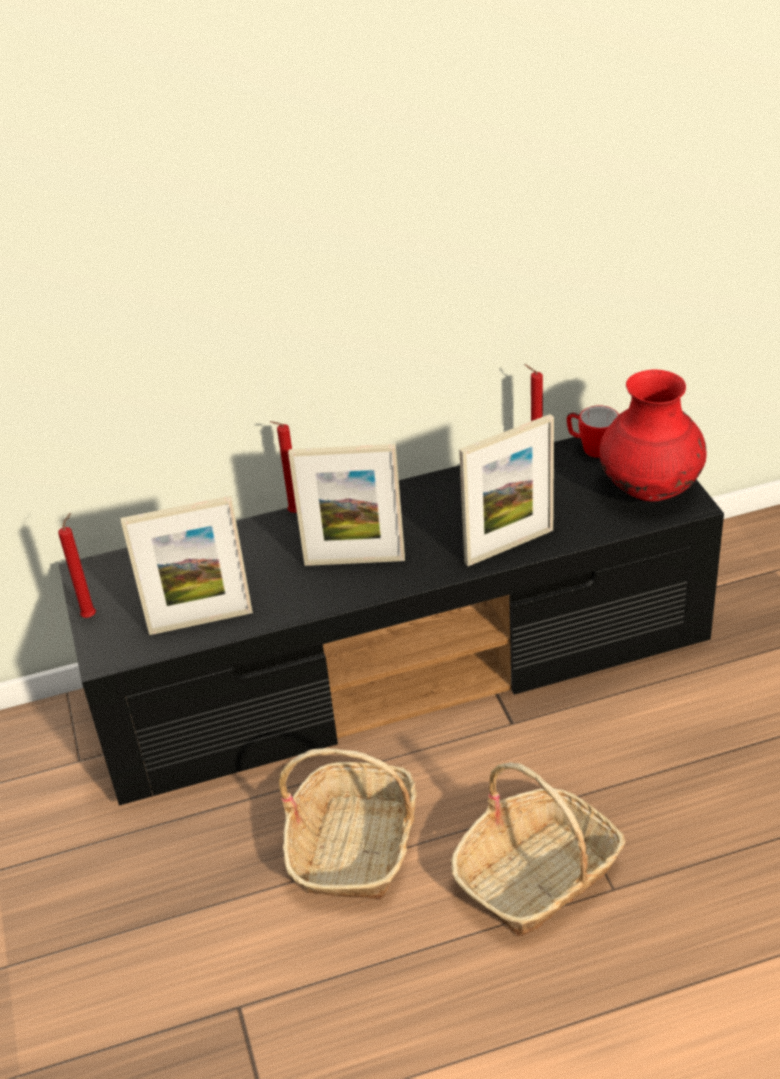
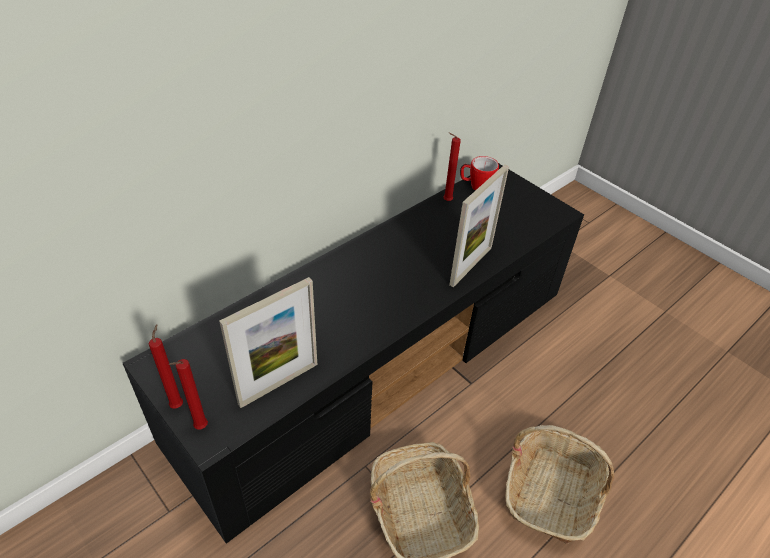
camera: 30 degrees left, 5 degrees up
(293, 513) = (301, 274): red candle -> red candle (199, 428)
(354, 561) = (370, 302): picture frame -> none
(650, 490) = (531, 207): red vase -> none

